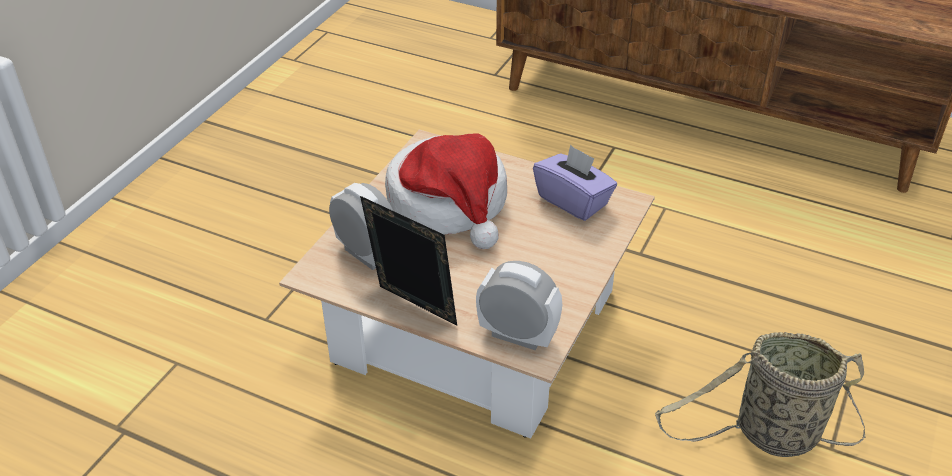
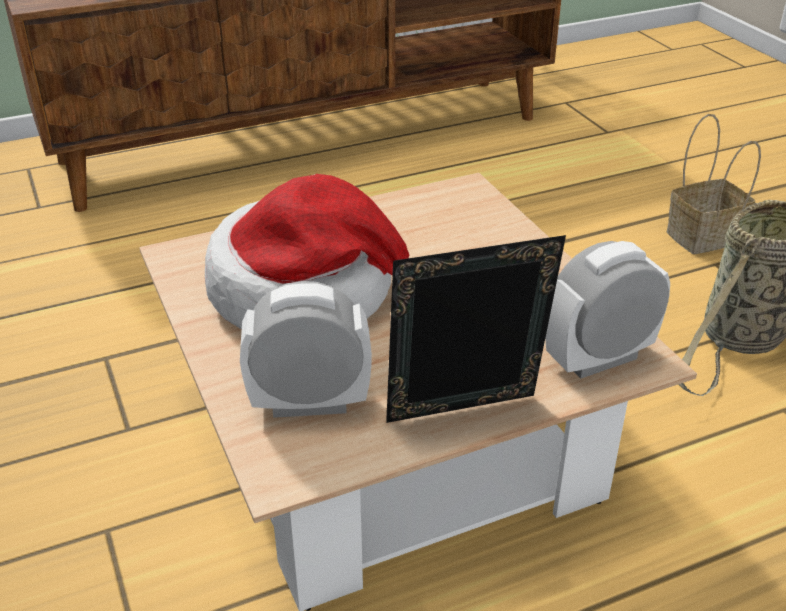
camera: 50 degrees left, 5 degrees down
(573, 201) = (422, 215): purple tissue box -> none
(875, 360) = (702, 238): none -> basket

